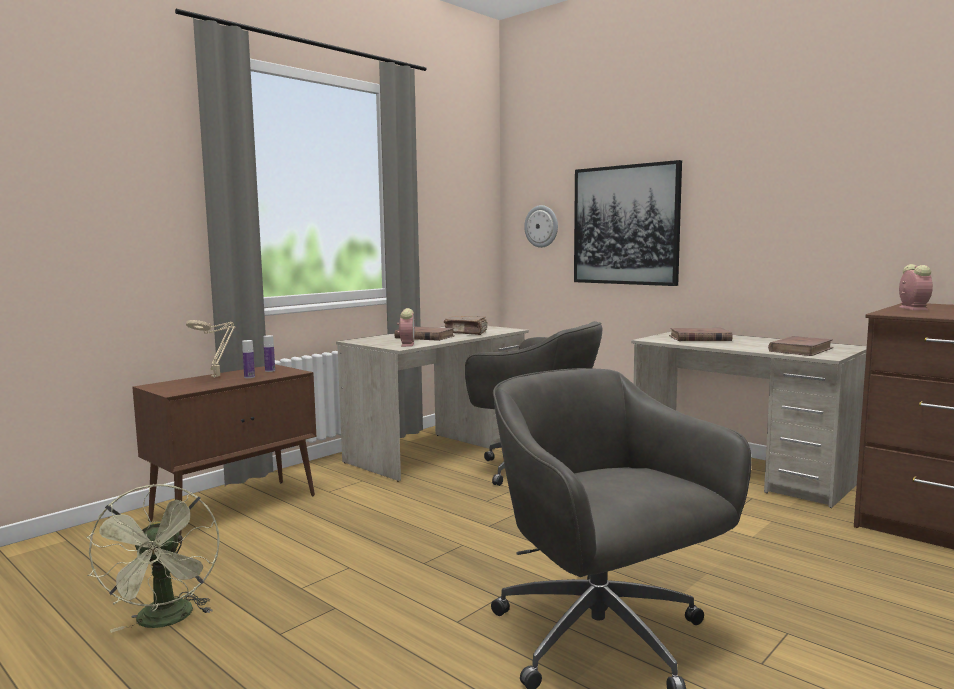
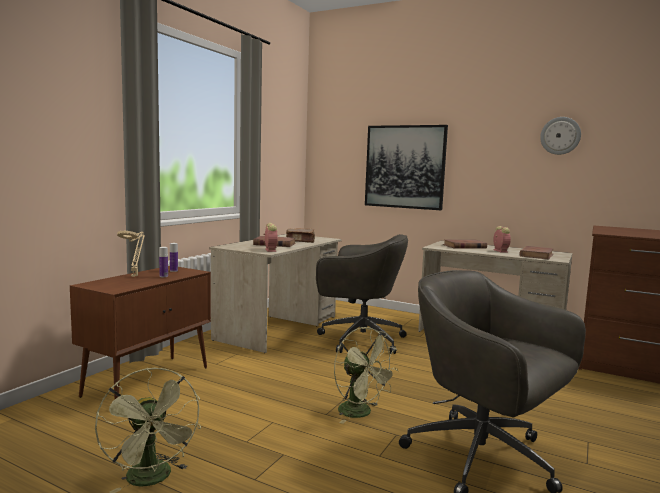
camera: 15 degrees left, 0 degrees up
(471, 565) = (361, 413): none -> green fan
(541, 226) = (339, 164): wall clock -> wall clock (560, 135)
(912, 308) = (609, 230): alarm clock -> alarm clock (500, 251)

